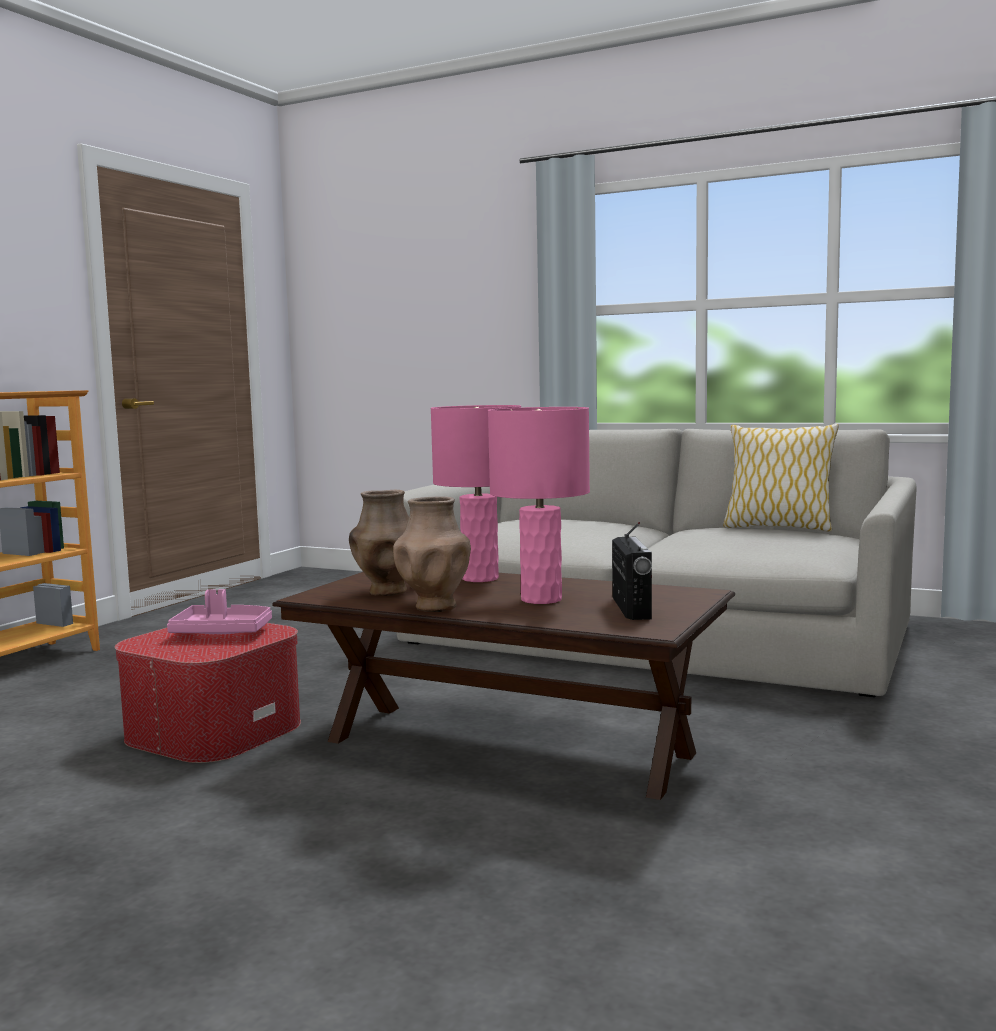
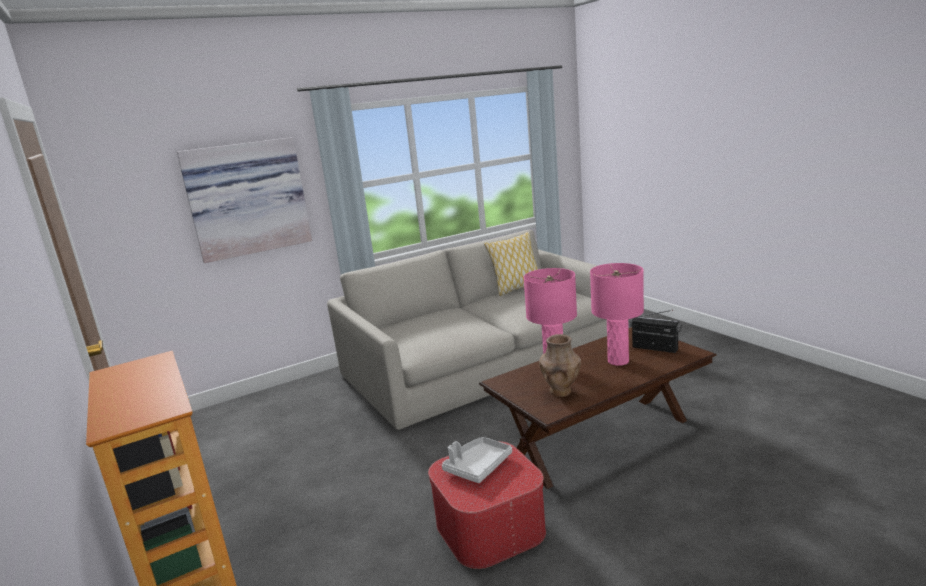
camera: 55 degrees left, 10 degrees up
(222, 632) = (478, 466): pink tray -> grey tray
(435, 607) = (610, 386): brown vase -> none
(453, 310) = (247, 198): none -> picture

